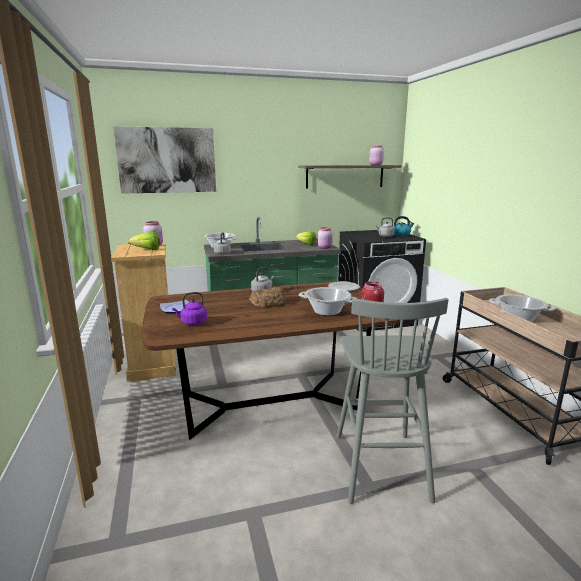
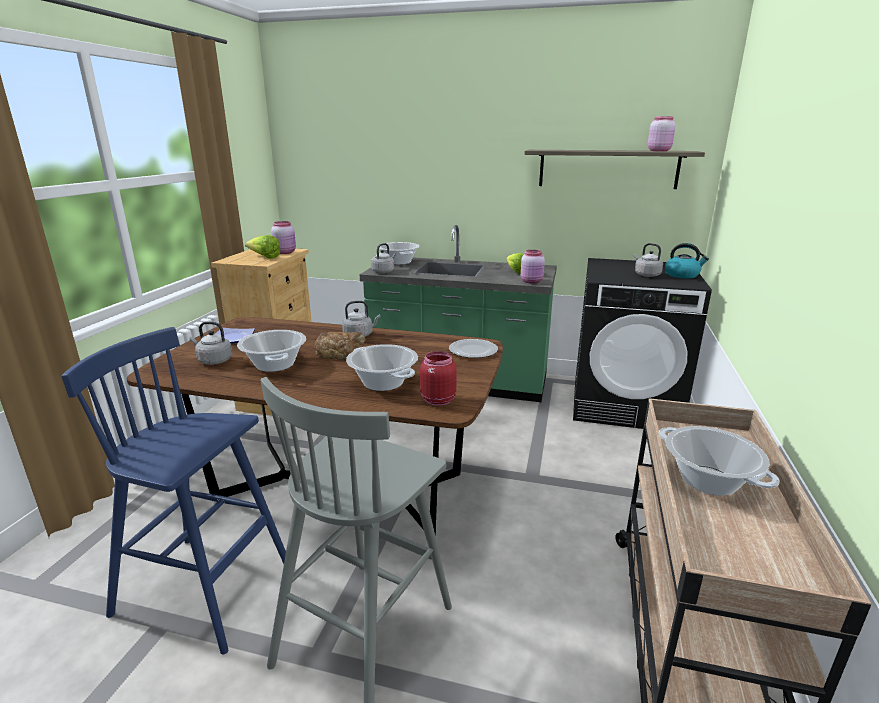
camera: 30 degrees right, 5 degrees up
(167, 160) = (348, 140): picture -> none
(192, 323) = (213, 361): purple kettle -> grey kettle
(242, 316) = (275, 365): none -> cooking pot
(259, 486) = (207, 591): none -> blue stool

